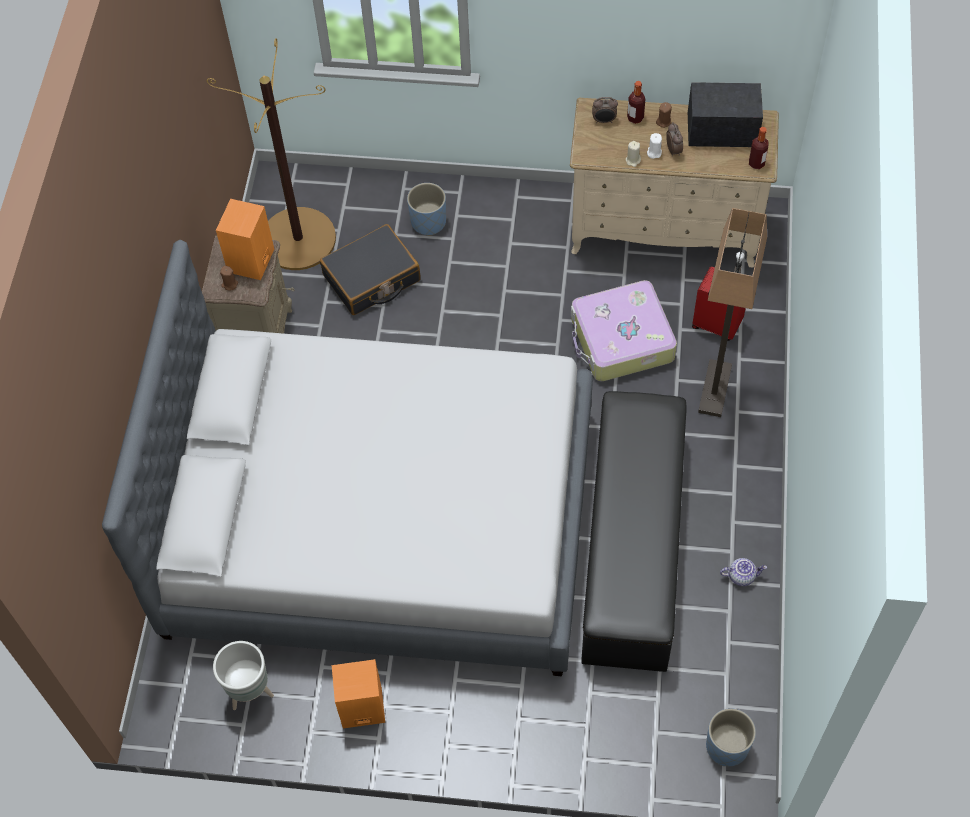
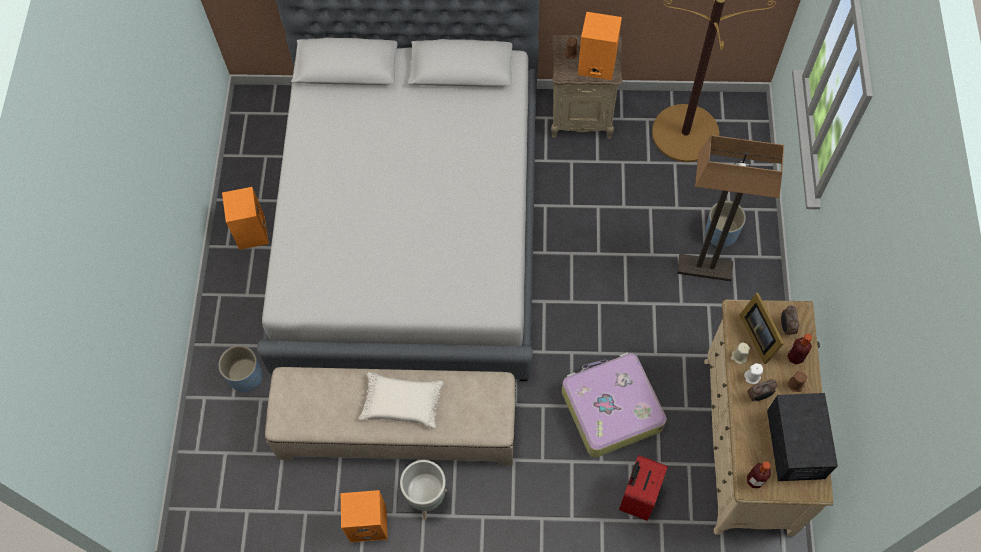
camera: 85 degrees right, 5 degrees up
(249, 692) = (266, 155): grey planter -> grey planter (427, 498)
(371, 278) = (651, 194): black suitcase -> none
(610, 142) = (758, 334): none -> picture frame
(631, 543) = (398, 426): black bench -> beige bench
(635, 497) = (401, 402): none -> white pillow
(715, 390) = (564, 497): floor lamp -> floor lamp (704, 268)
(727, 746) = (210, 511): blue planter -> blue planter (245, 376)
(741, 575) = (369, 523): teapot -> orange speaker

